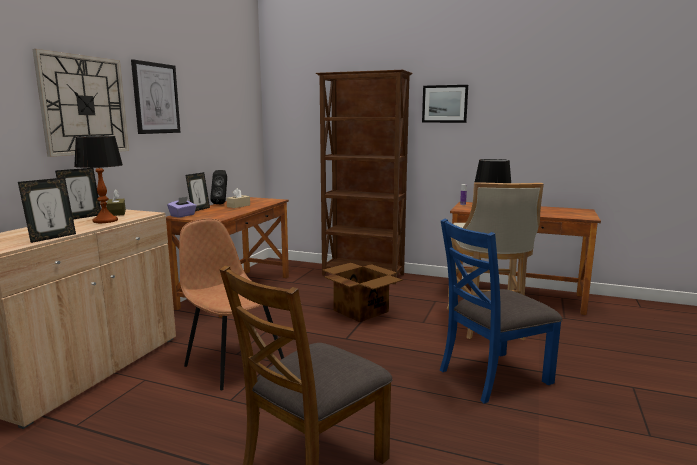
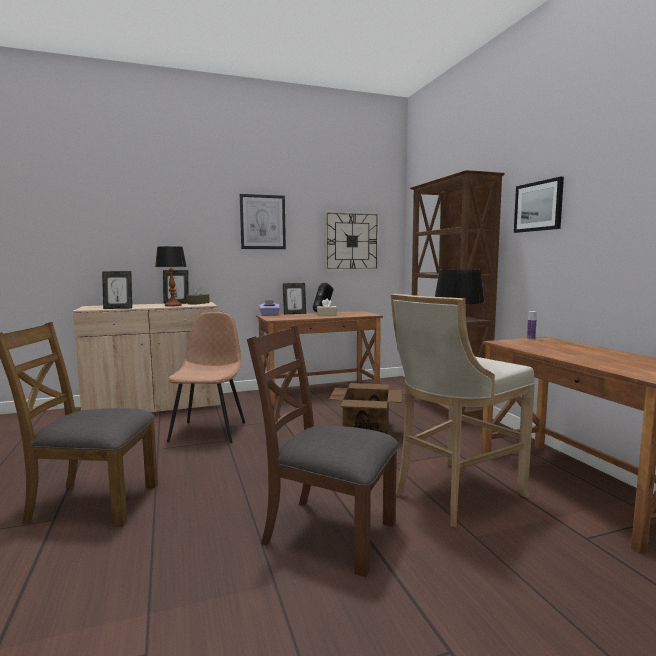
camera: 50 degrees right, 5 degrees down
(84, 105) = (193, 228): wall clock -> wall clock (351, 241)
(493, 376) = (328, 532): blue chair -> brown chair

